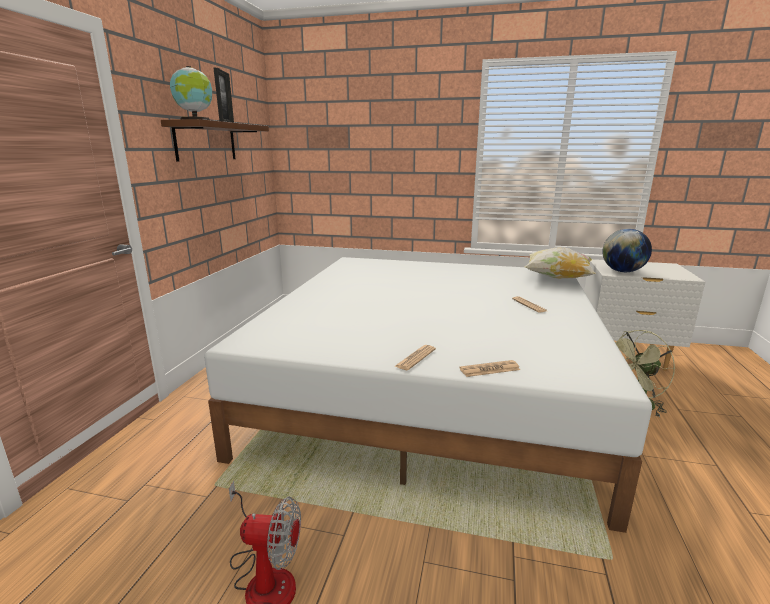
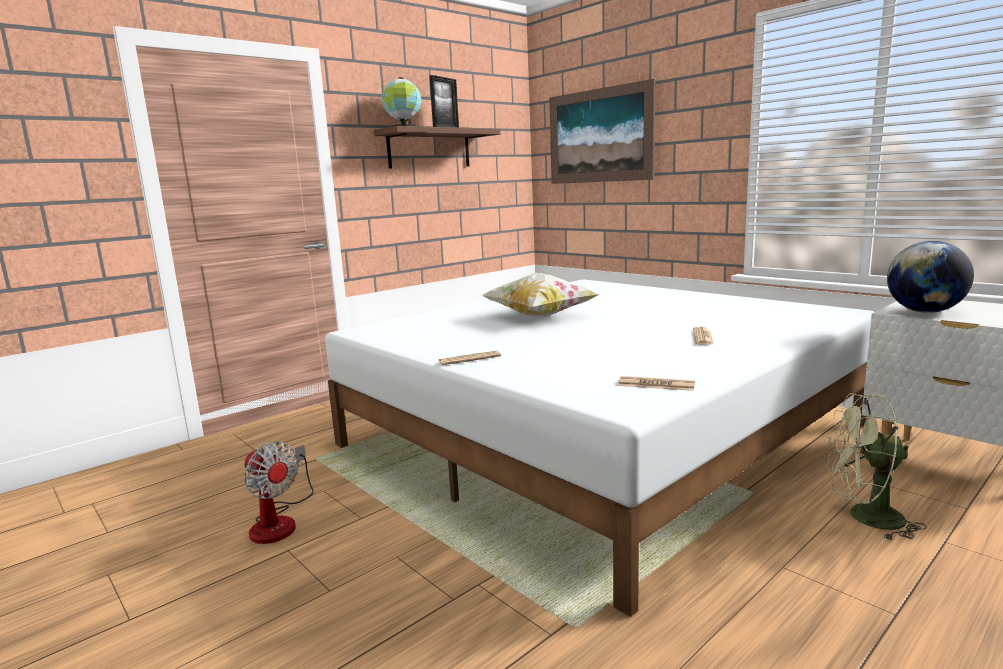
camera: 35 degrees right, 5 degrees down
(345, 138) = (599, 136): none -> picture
(489, 369) = (518, 377): newspaper -> newspaper (656, 385)
(557, 278) = (821, 317): pillow -> pillow (540, 316)

